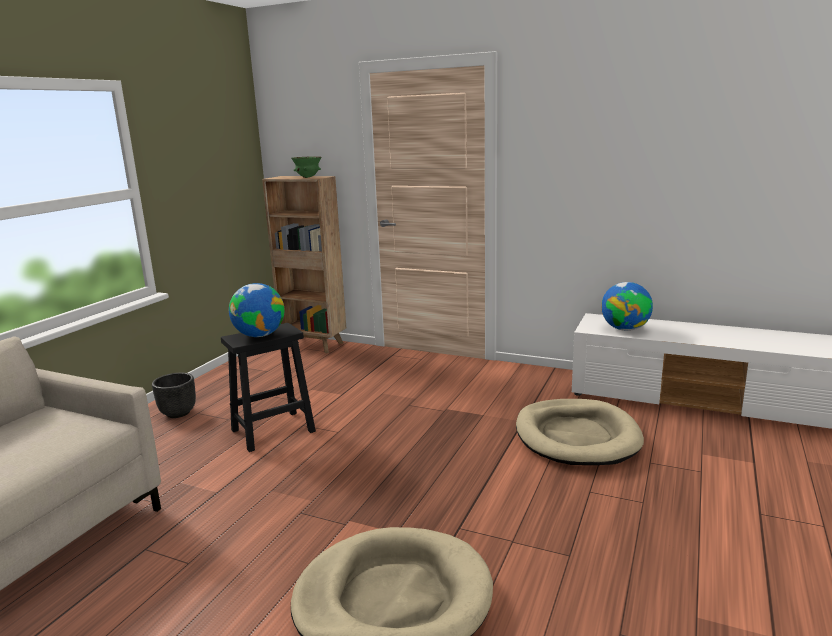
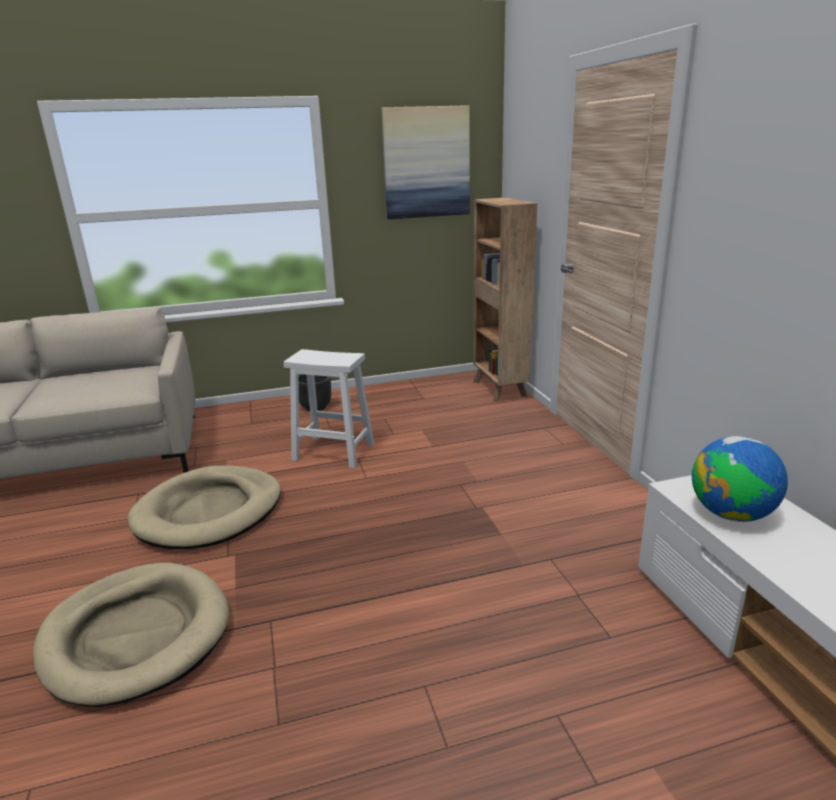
camera: 50 degrees right, 5 degrees up
(211, 148) = (426, 163): none -> picture
(259, 335) = (321, 357): globe -> none
(274, 430) = (335, 452): black stool -> white stool
(307, 177) = (506, 202): green bowl -> none
(576, 436) = (541, 620): beige dog bed -> beige dog bed (209, 512)

